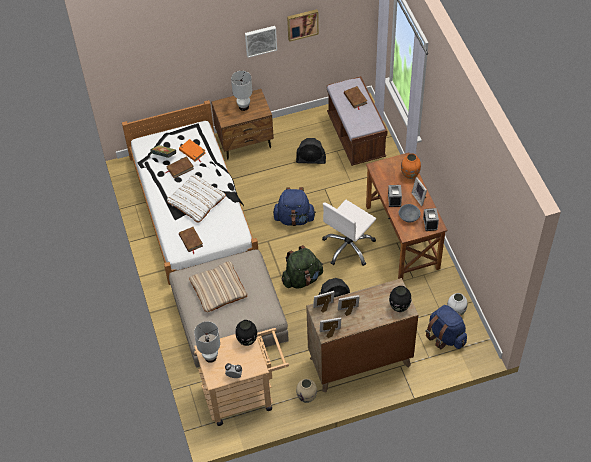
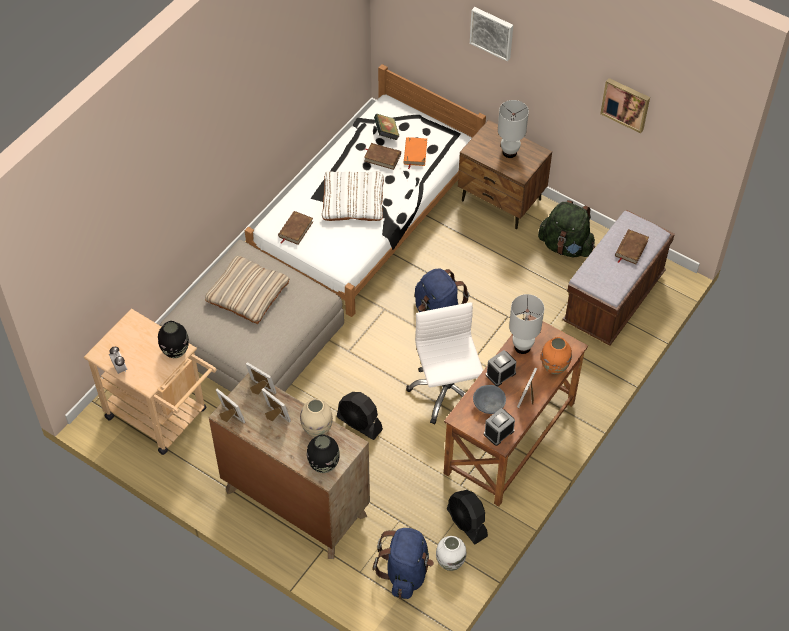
camera: 50 degrees right, 0 degrees up
(210, 357) = (127, 331): white table lamp -> white table lamp (522, 347)
(260, 40) = (567, 85): picture -> picture (492, 32)
(302, 278) = (361, 374): green backpack -> green backpack (565, 246)
(307, 397) = (206, 479): beige vase -> beige vase (317, 429)
(311, 159) = (536, 277): black fan -> black fan (466, 523)
(348, 247) = (446, 392): white office chair -> white office chair turned 75 degrees clockwise

